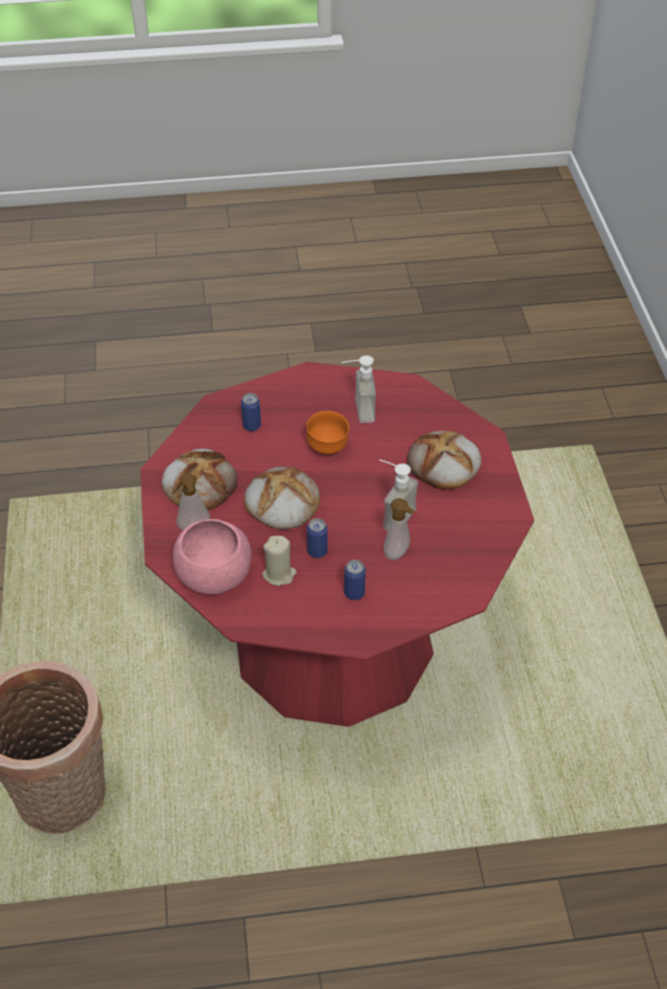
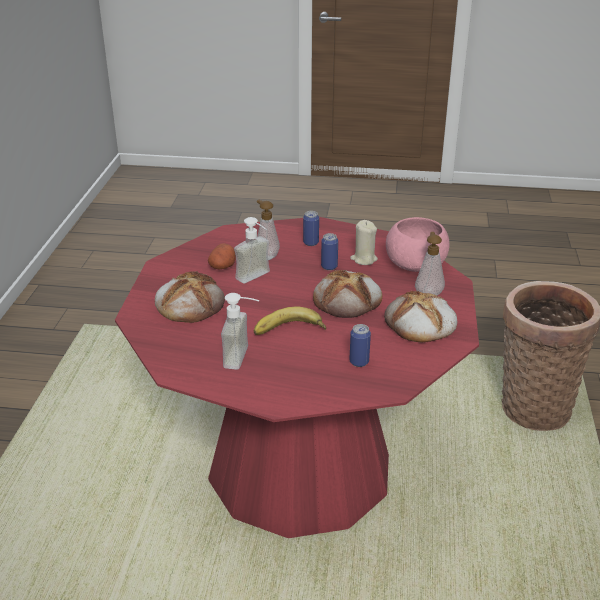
camera: 165 degrees left, 15 degrees down
(327, 448) = (289, 331): orange bowl -> banana
(441, 526) = (222, 266): none -> potato

